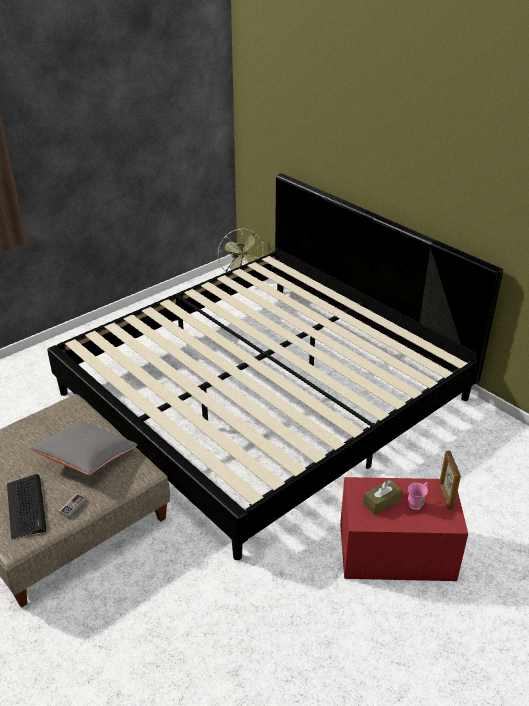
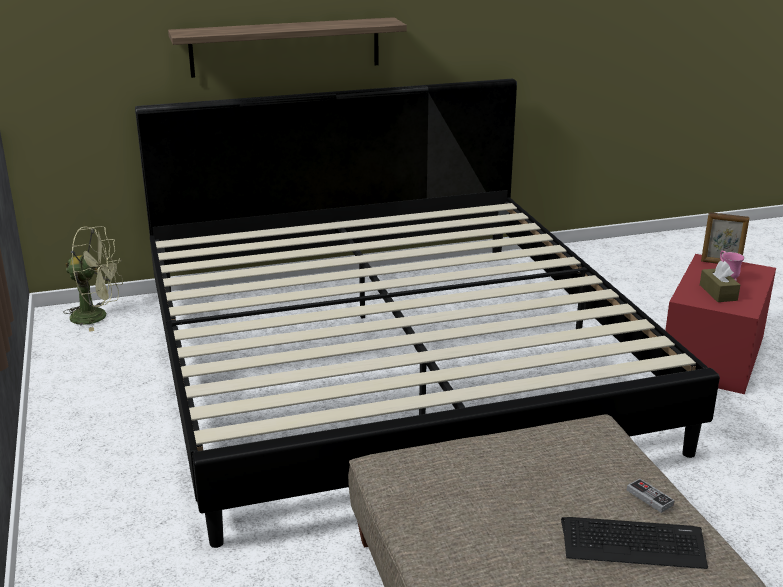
camera: 65 degrees left, 10 degrees down
(86, 458) = (539, 468): grey pillow -> none
(361, 172) = (285, 47): none -> shelf

